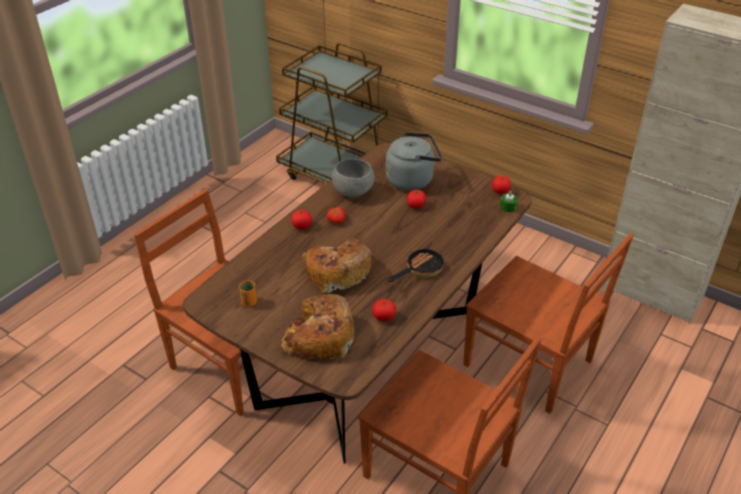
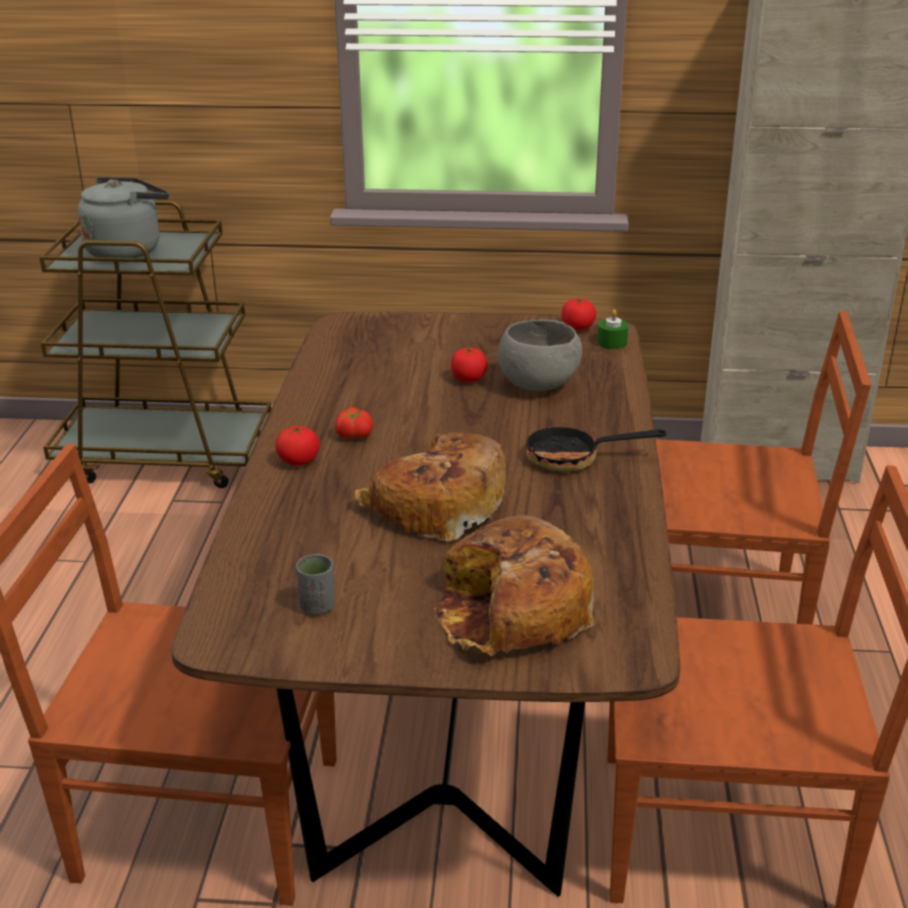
camera: 30 degrees left, 10 degrees down
(249, 302) = (317, 606): orange cup -> grey cup
(353, 191) = (340, 389): grey bowl -> grey bowl (537, 384)
(384, 317) = (592, 542): tomato -> none
(412, 179) = (424, 348): grey kettle -> grey kettle (128, 250)
(420, 270) = (574, 458): frying pan -> frying pan turned 105 degrees counterclockwise

